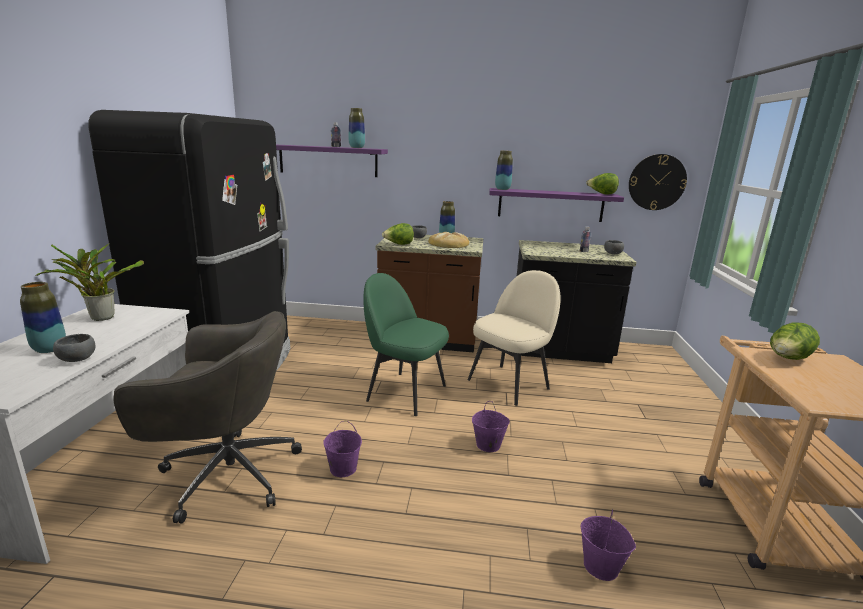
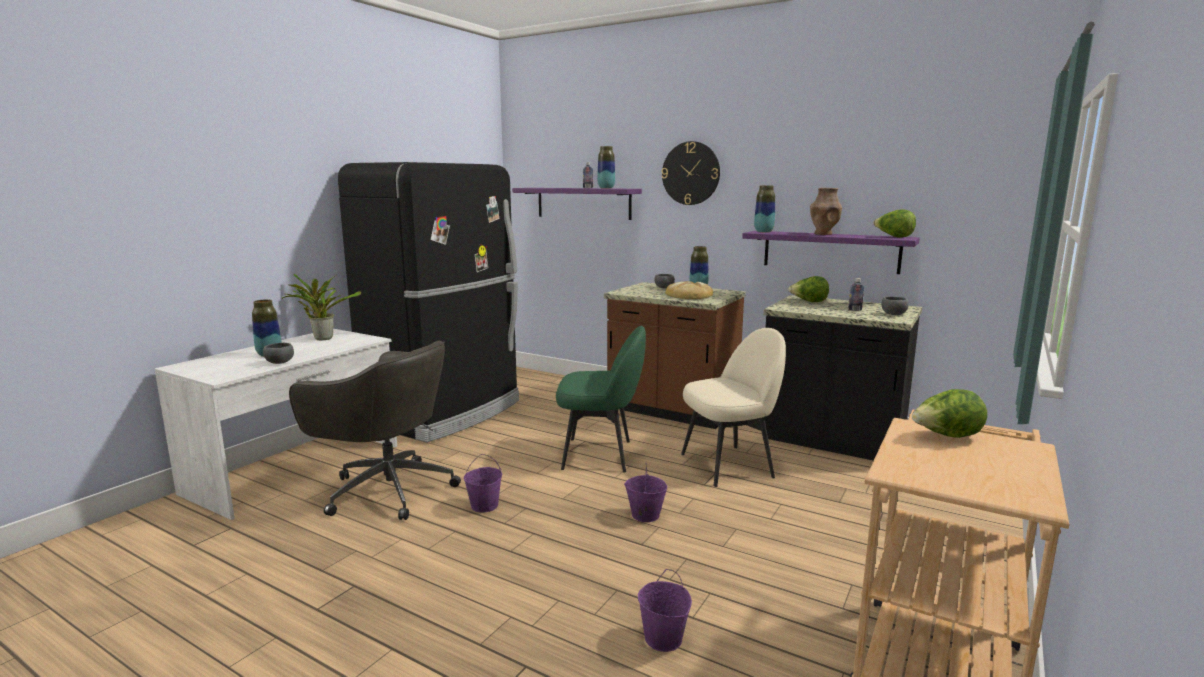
camera: 25 degrees right, 5 degrees down
(398, 244) = (630, 293): lettuce -> lettuce (809, 302)
(404, 392) = (600, 455): green chair -> green chair turned 135 degrees clockwise
(549, 191) = (823, 234): none -> brown vase
(657, 182) = (978, 221): wall clock -> wall clock (690, 173)

